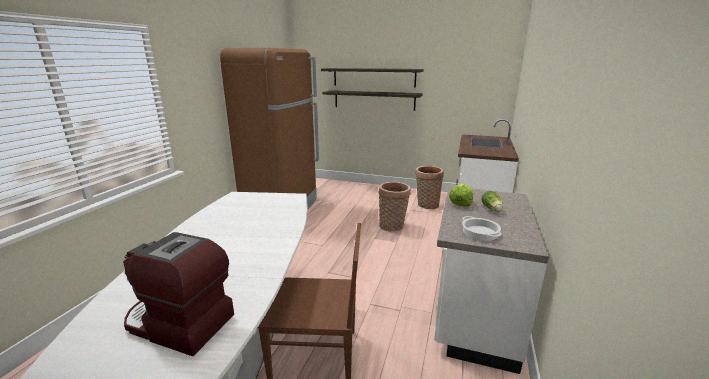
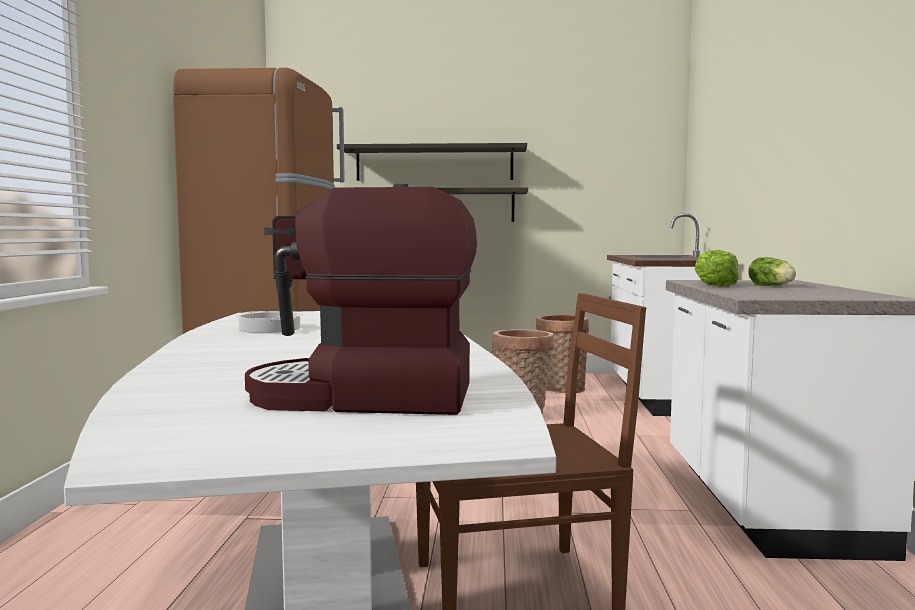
camera: 15 degrees left, 15 degrees down
(480, 232) = (793, 294): cooking pot -> cooking pot (270, 328)

